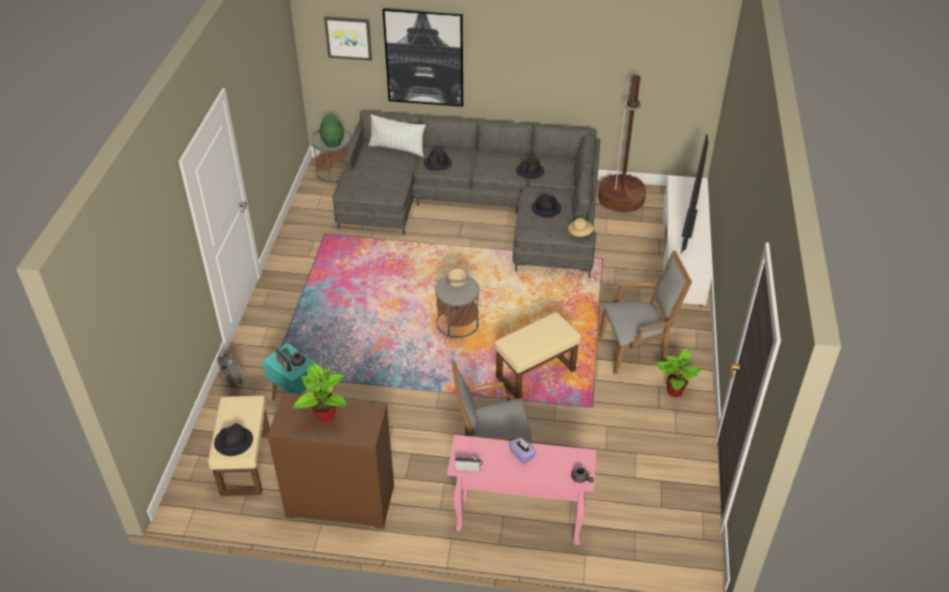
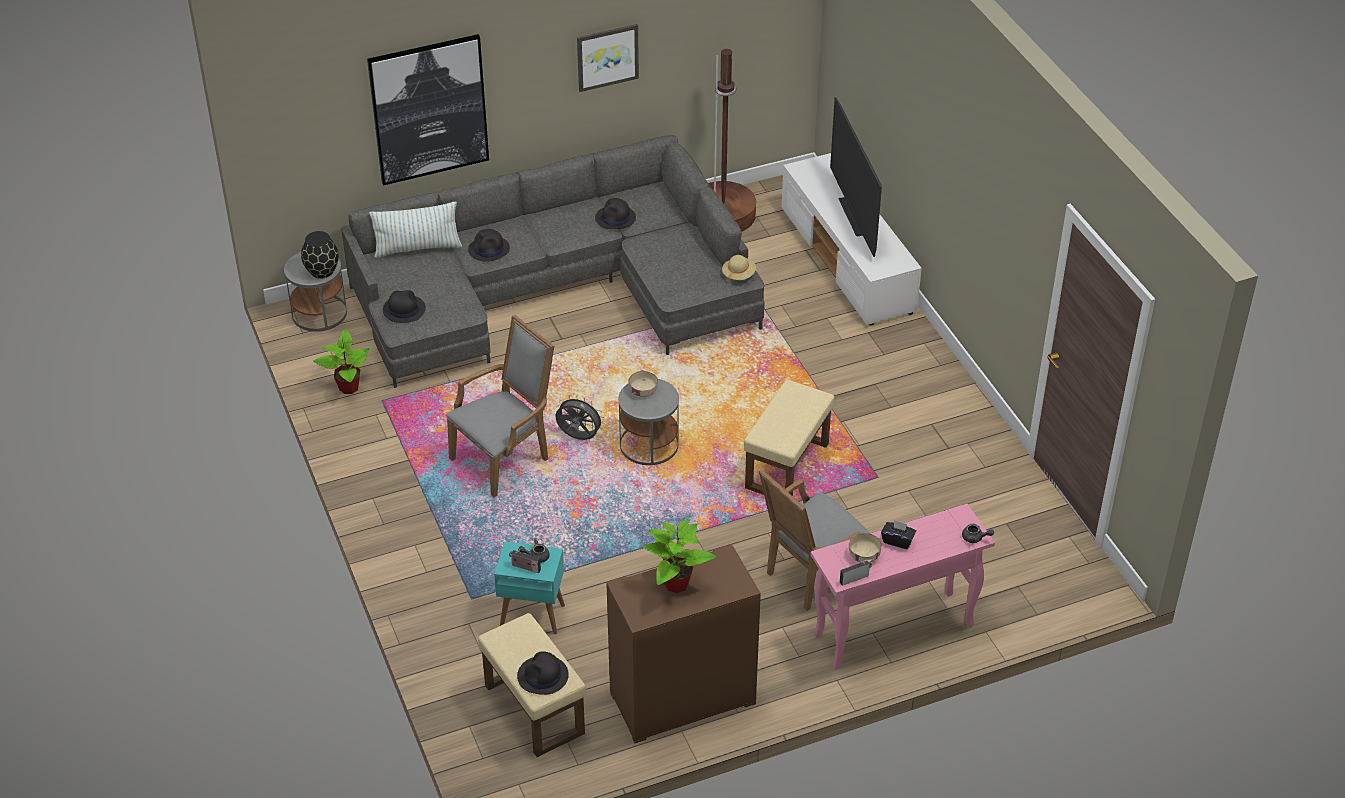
camera: 30 degrees left, 0 degrees up
(232, 383) = (433, 629): grey fan -> grey fan (578, 438)
(332, 143) = (321, 271): green vase -> black vase
(348, 38) = (318, 114): picture -> picture (607, 57)
(489, 454) = (864, 555): none -> beige bowl
(522, 455) = (897, 541): purple tissue box -> black tissue box
(546, 208) = (674, 259): black hat -> black hat (403, 309)
(637, 350) = (878, 393): grey armchair -> grey armchair (506, 458)
(675, 391) = (952, 422): potted plant -> potted plant (349, 387)

